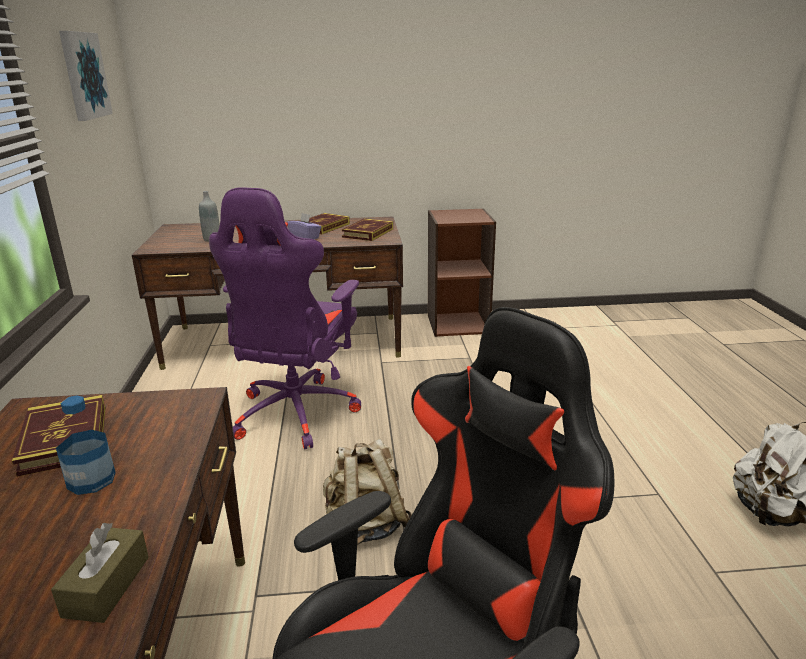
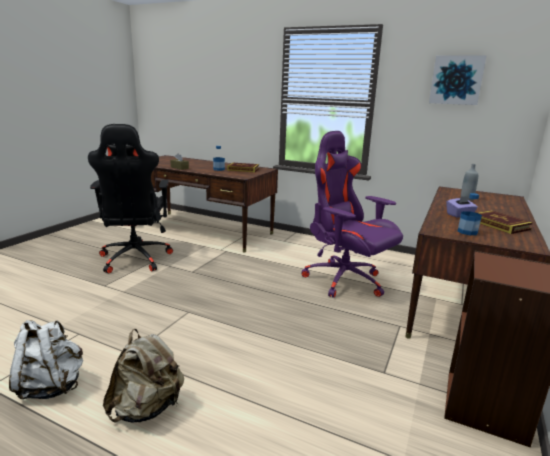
camera: 120 degrees right, 5 degrees down
(366, 525) = (232, 273): beige backpack -> beige backpack (147, 408)
(368, 233) = (467, 232): book -> bottle

